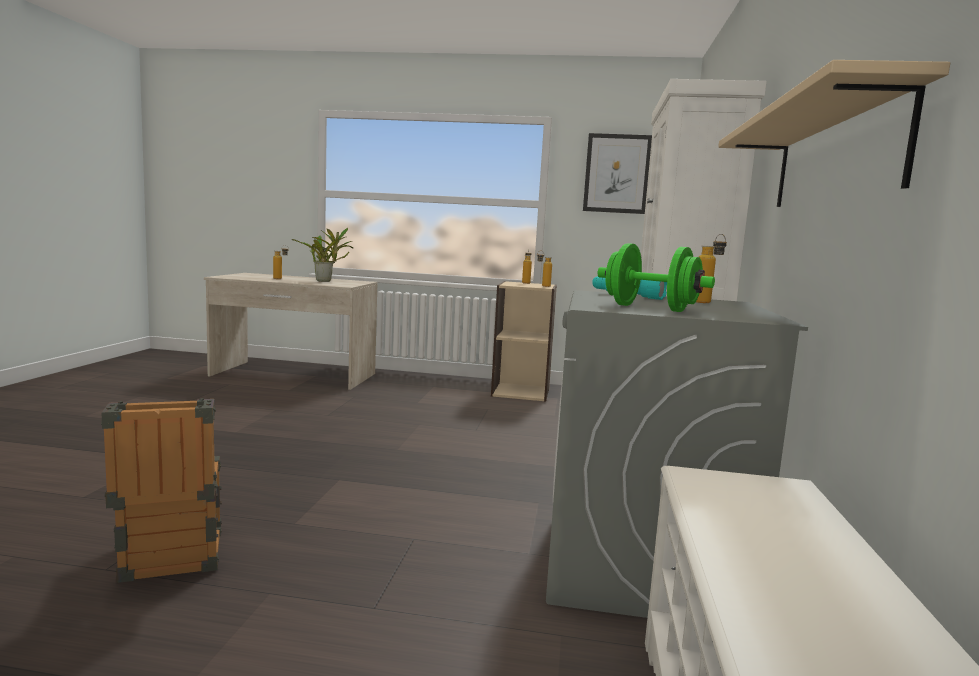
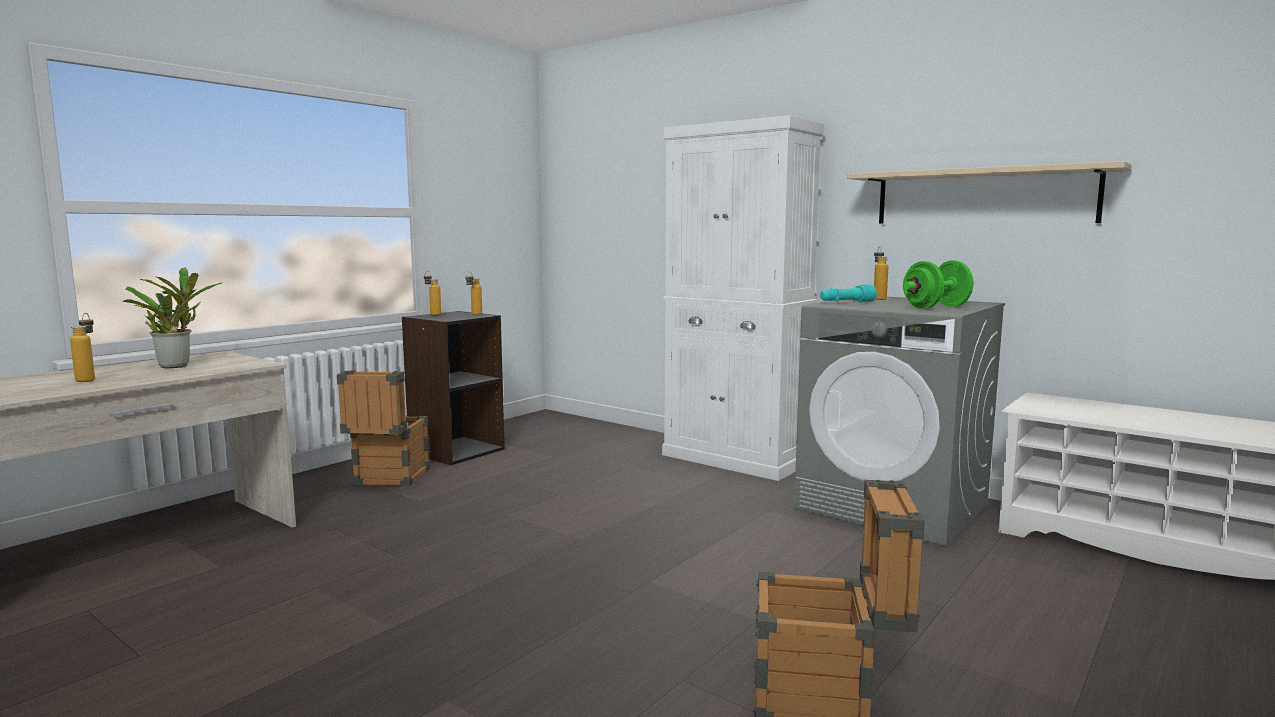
camera: 60 degrees left, 0 degrees up
(443, 390) = (388, 480): none -> crate
(521, 392) = (456, 451): beige bookcase -> black bookcase
(617, 174) = (483, 174): picture -> none

